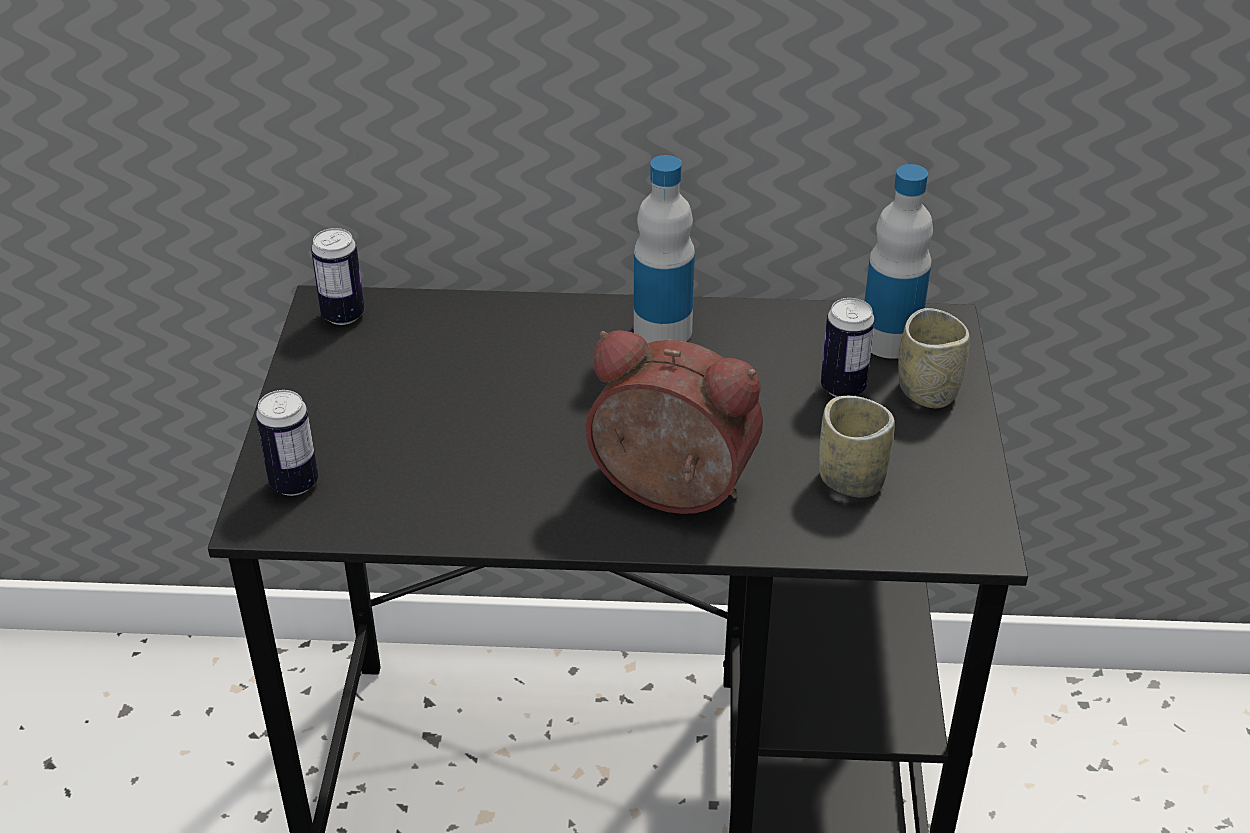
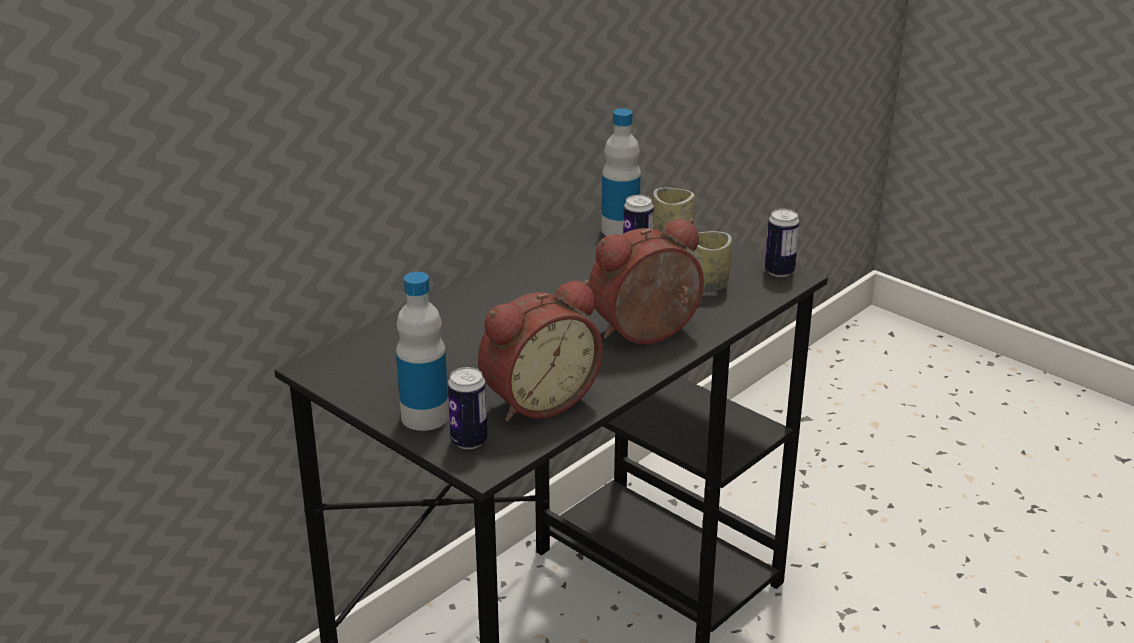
camera: 50 degrees left, 10 degrees down
(343, 315) = (334, 365): can -> can (779, 271)
(427, 486) = (537, 400): none -> alarm clock
(662, 330) = (515, 280): bottle -> bottle (425, 416)

